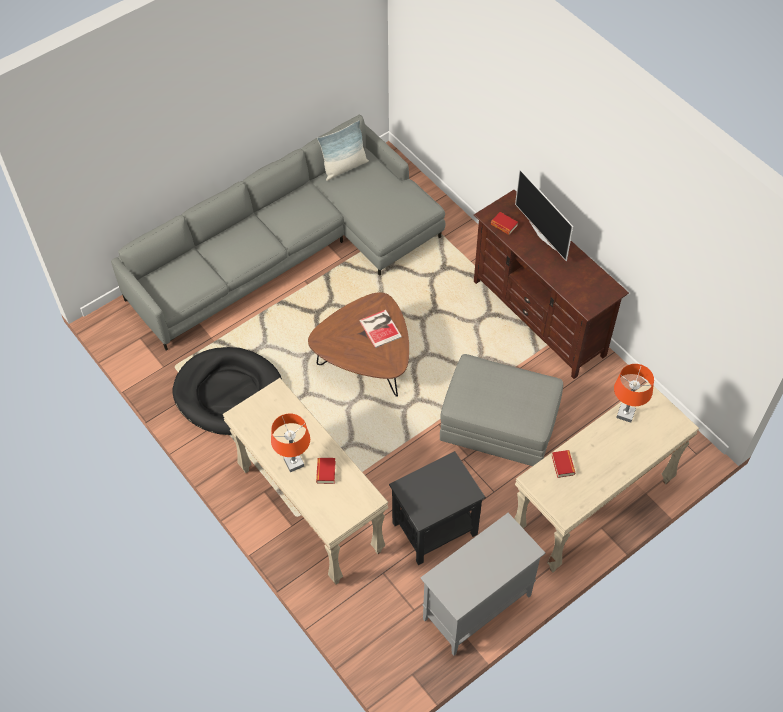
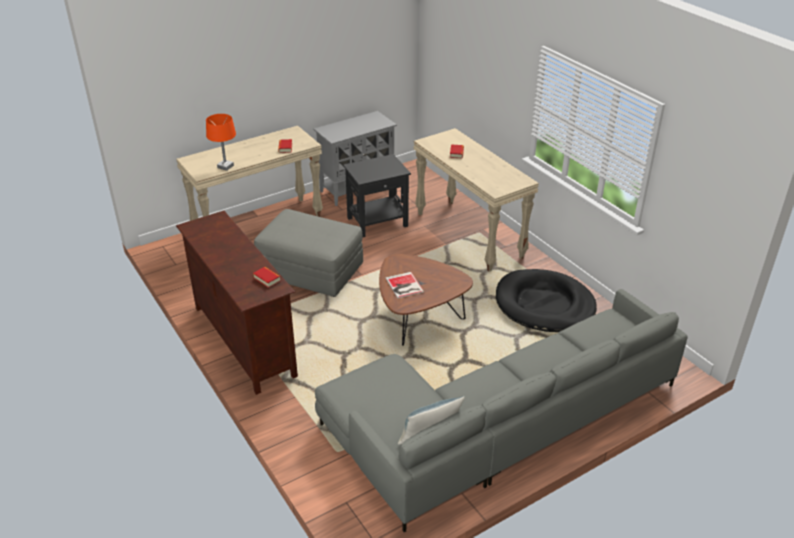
camera: 175 degrees left, 20 degrees down
(294, 463) = (480, 158): orange table lamp -> none
(542, 235) = (231, 269): television -> none

